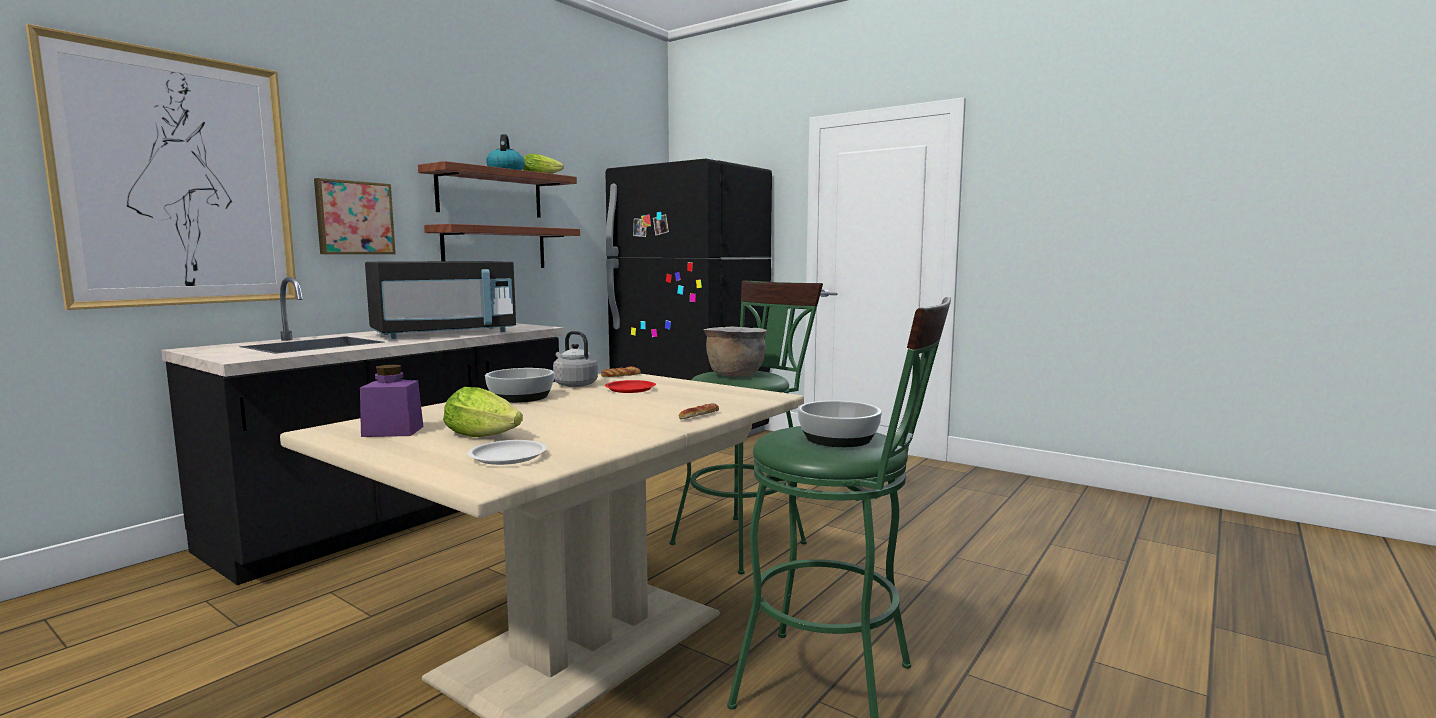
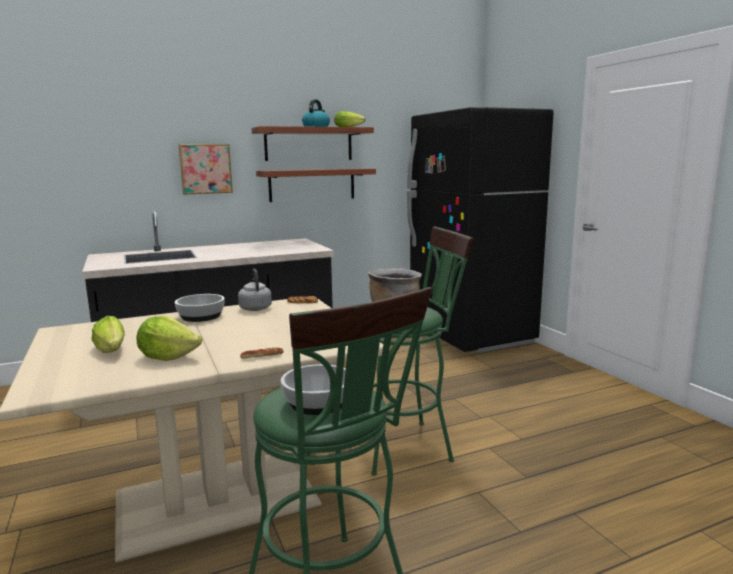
camera: 30 degrees right, 5 degrees up
(178, 180) = (96, 152): picture -> none
(393, 431) = (80, 337): purple jar -> none
(444, 334) = (246, 252): black microwave -> none
(508, 457) = (82, 374): white plate -> none
(584, 430) = (168, 357): none -> lettuce
(630, 389) = (277, 319): red plate -> none

